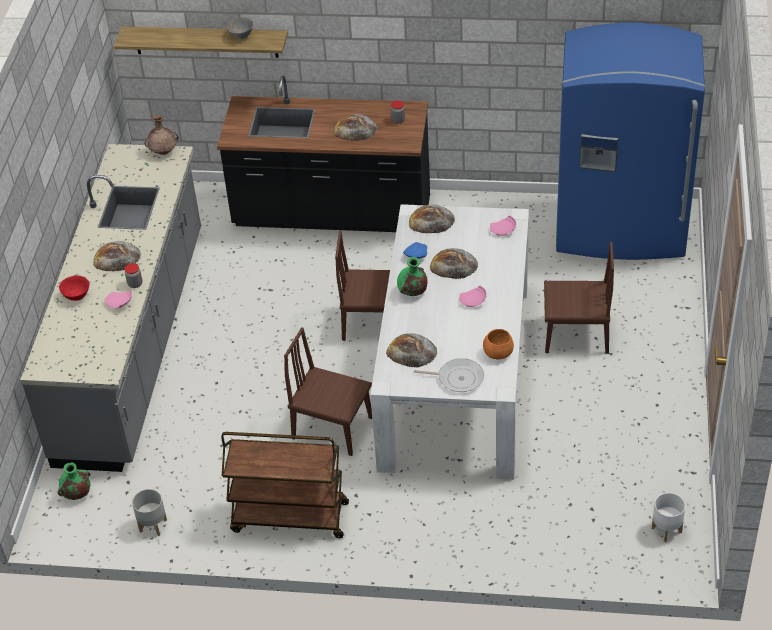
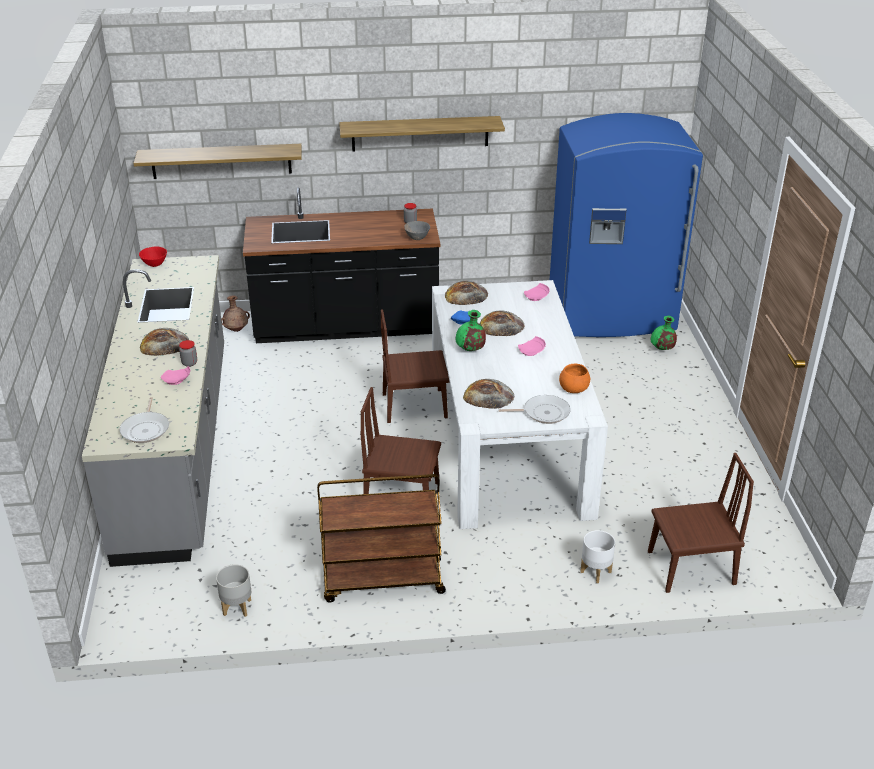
camera: 15 degrees left, 10 degrees down
(76, 296) = (128, 379): red bowl -> red bowl (154, 264)
(77, 494) = (144, 588): green vase -> green vase (662, 349)
(81, 357) = (146, 429): none -> frying pan
(164, 152) = (191, 261): brown vase -> brown vase (236, 330)
(241, 36) = (257, 149): grey bowl -> grey bowl (417, 238)
(355, 129) = (372, 231): bread -> none
(413, 28) = (420, 133): none -> shelf
(576, 334) = (606, 396): brown chair -> brown chair (691, 567)
(667, 530) = (761, 545): white planter -> white planter (596, 572)

